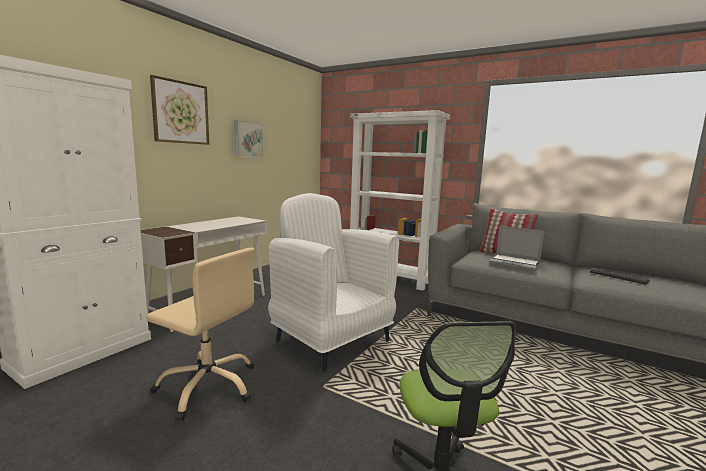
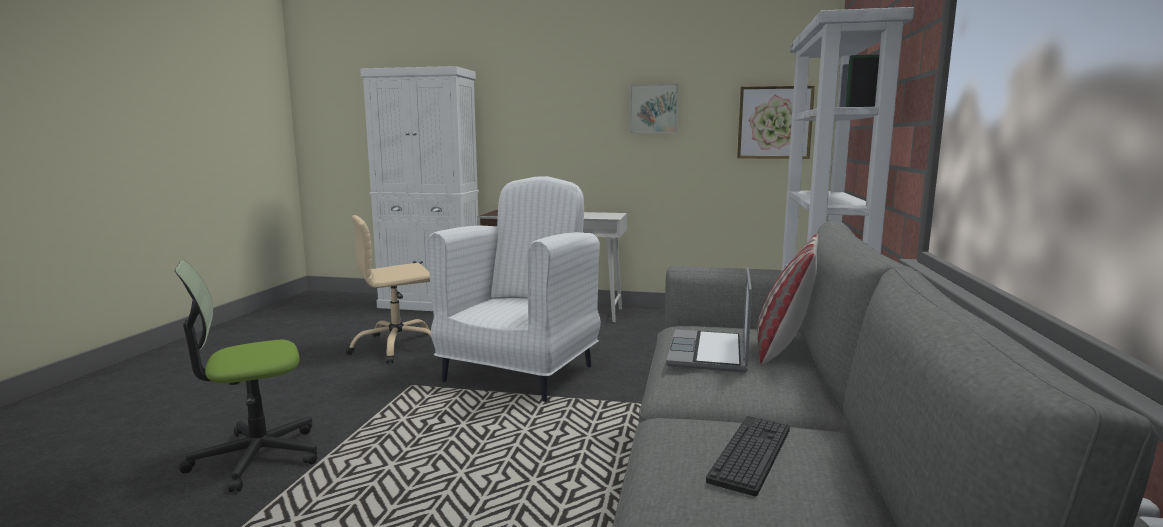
camera: 70 degrees right, 0 degrees up
(180, 112) = (556, 85): picture -> picture (774, 122)
(208, 386) = (397, 347): beige office chair -> beige office chair turned 60 degrees clockwise

